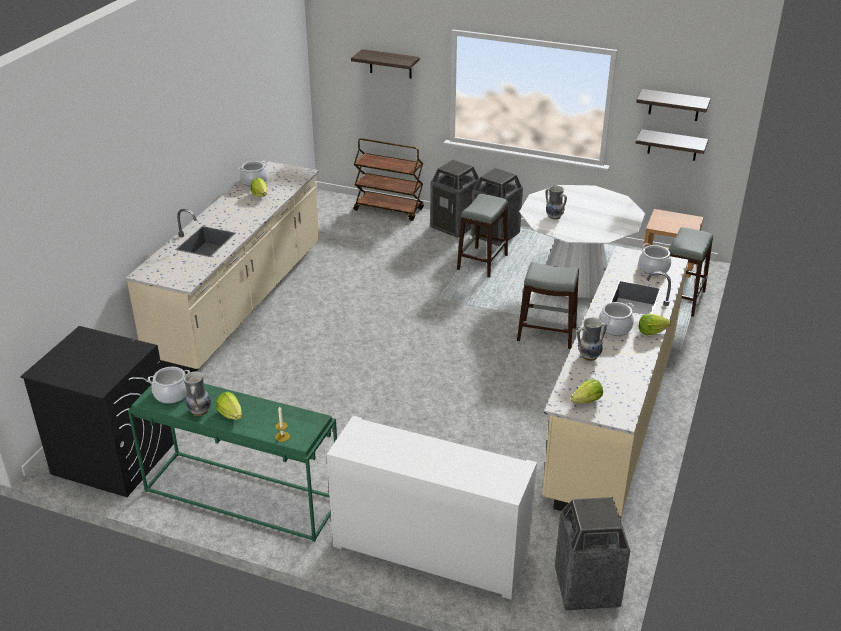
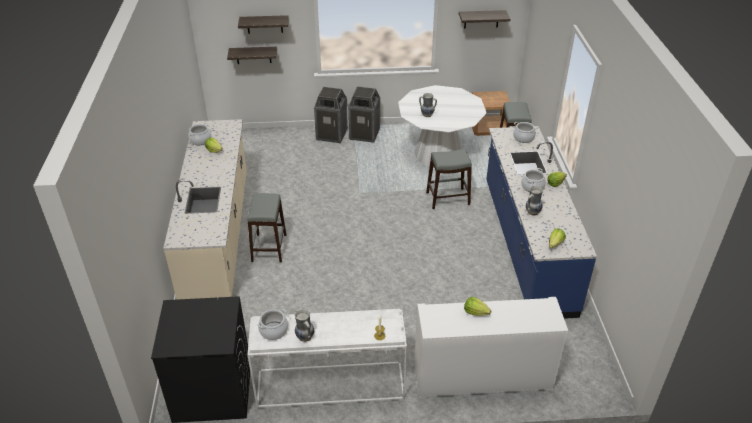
camera: 25 degrees left, 5 degrees up
(231, 414) = (330, 332): lettuce -> lettuce (475, 312)
(240, 496) = (329, 386): green console table -> white console table
(389, 209) = (276, 133): brown cart -> none
(482, 262) = (370, 157): grey stool -> grey stool (268, 248)
(586, 588) = (589, 365): trash can -> none
(611, 417) = (526, 245): beige counter -> blue counter
(672, 145) = (481, 46): shelf -> shelf (253, 55)

